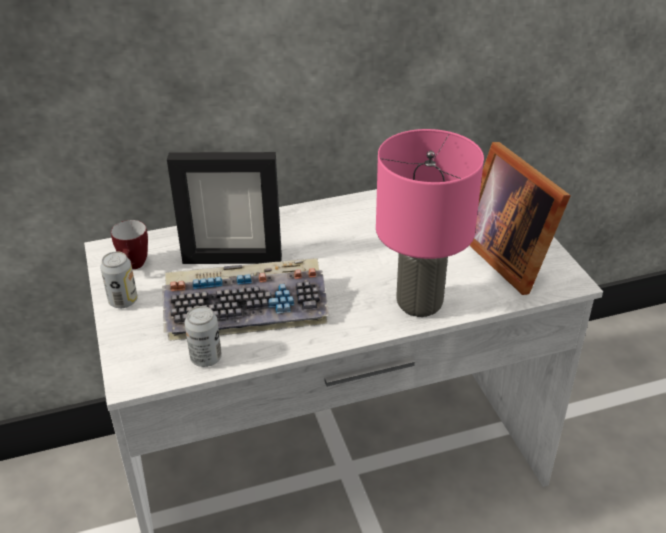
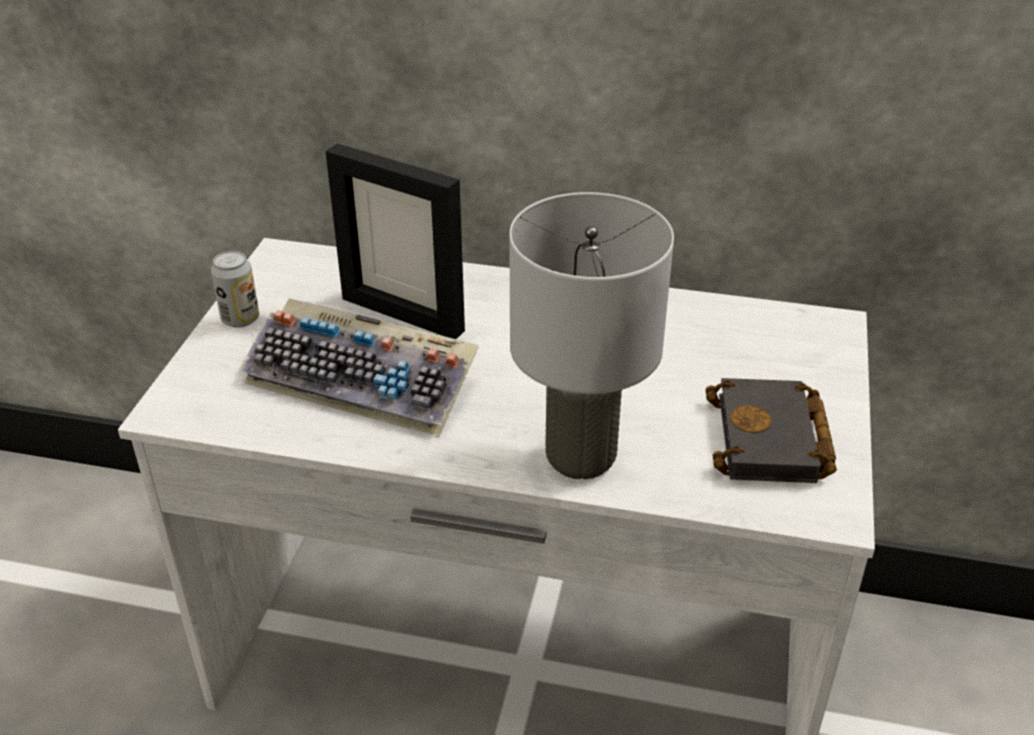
camera: 30 degrees right, 0 degrees up
(134, 267) = (288, 284): mug -> none
(206, 358) = (264, 420): can -> none
(422, 304) = (585, 460): pink table lamp -> white table lamp
(508, 255) = (772, 442): picture frame -> black book

